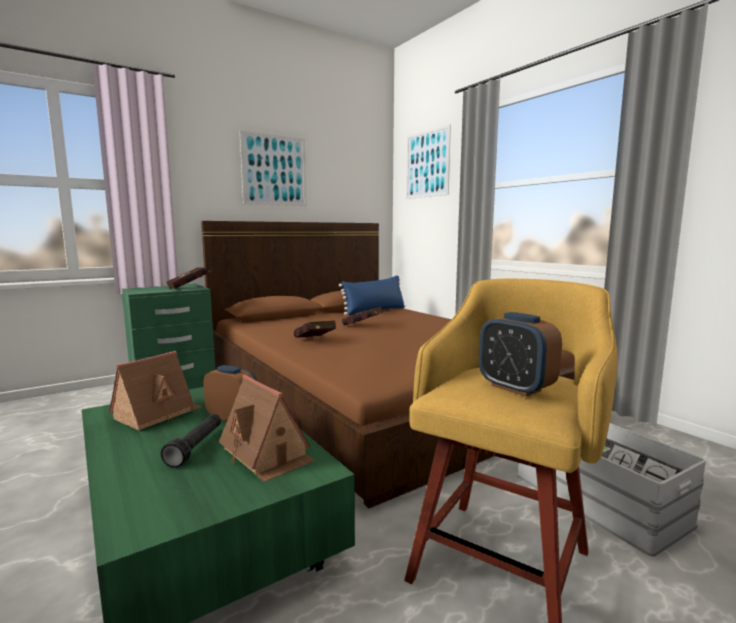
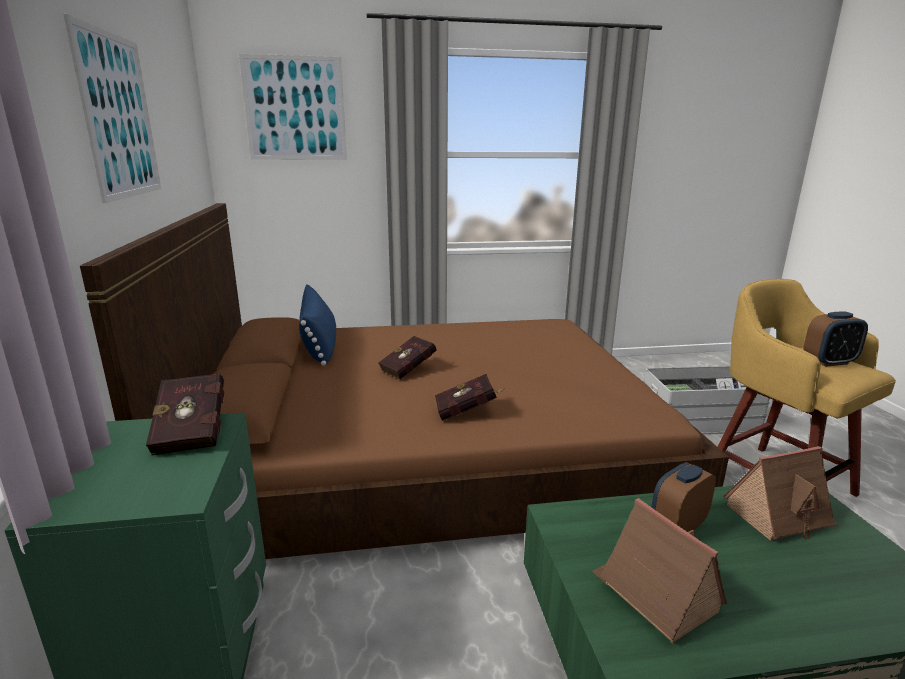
camera: 65 degrees left, 10 degrees up
(196, 447) = (767, 562): black flashlight -> none

